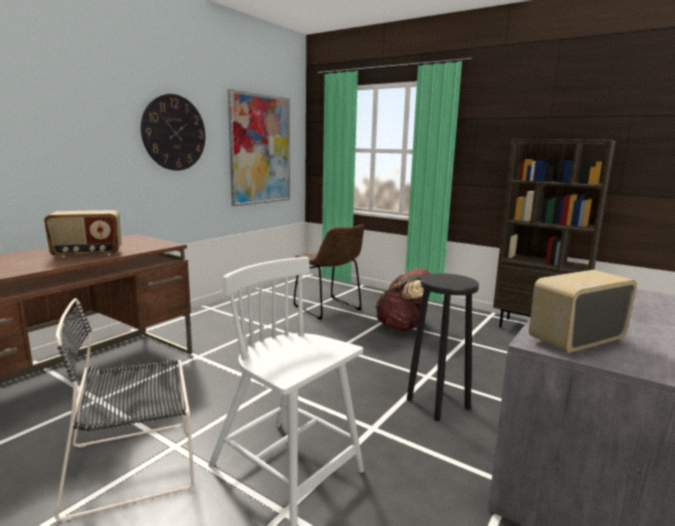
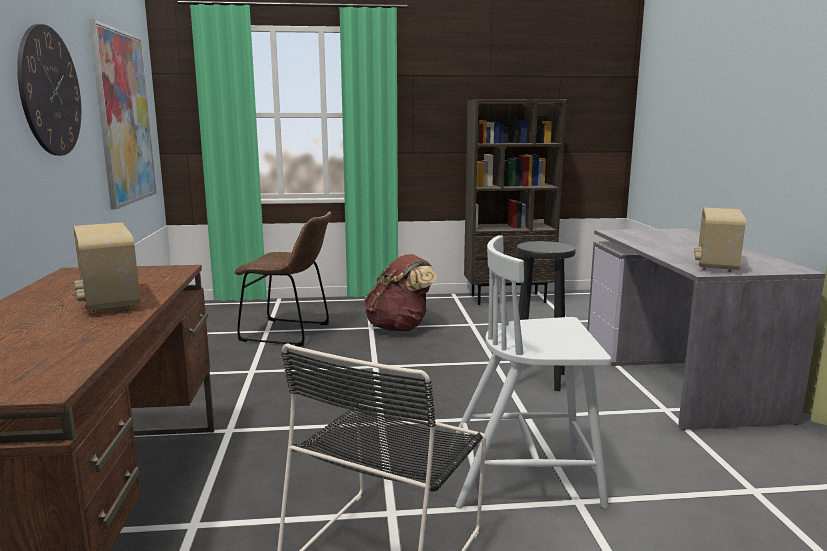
camera: 40 degrees left, 0 degrees up
(87, 254) = (108, 301): radio -> radio turned 120 degrees clockwise

